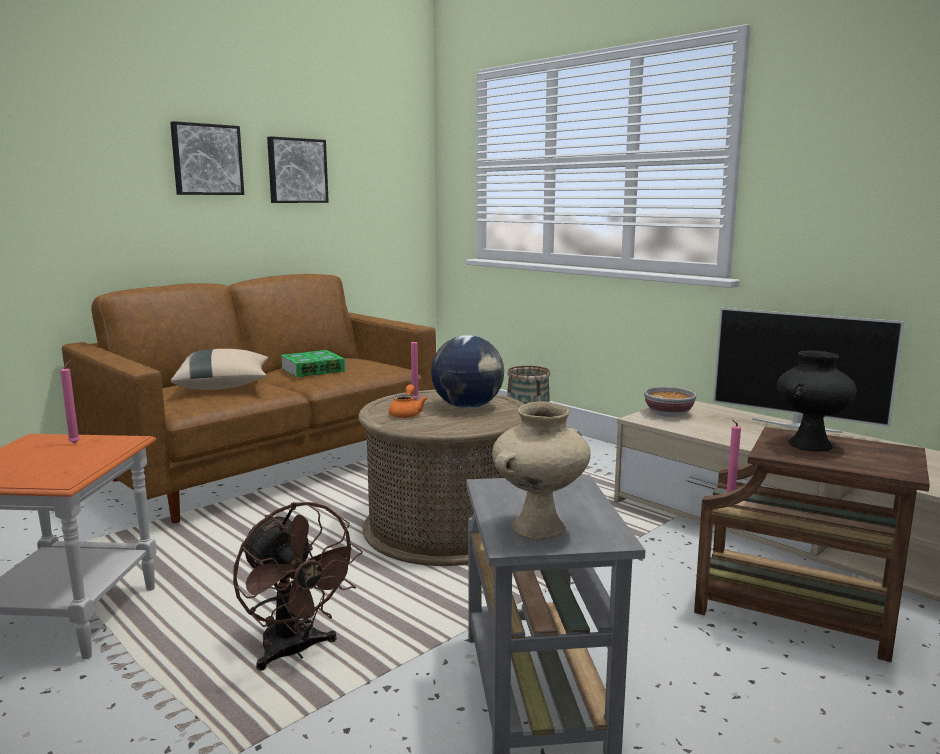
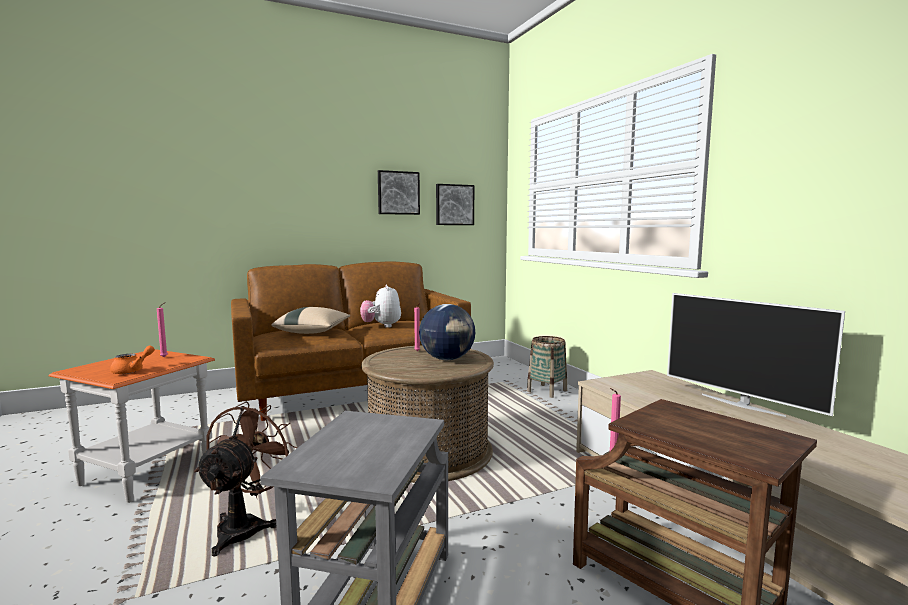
camera: 20 degrees right, 5 degrees down
(206, 159) = (334, 185): picture -> picture (454, 205)
(295, 651) = (245, 526): brown fan -> brown fan turned 150 degrees counterclockwise
(312, 369) = (381, 326): book -> plush toy
(406, 413) = (398, 360): orange teapot -> orange teapot (132, 370)
(538, 529) = (333, 459): beige vase -> none
(669, 413) = (628, 382): bowl -> none
(809, 444) = (686, 420): black vase -> none

